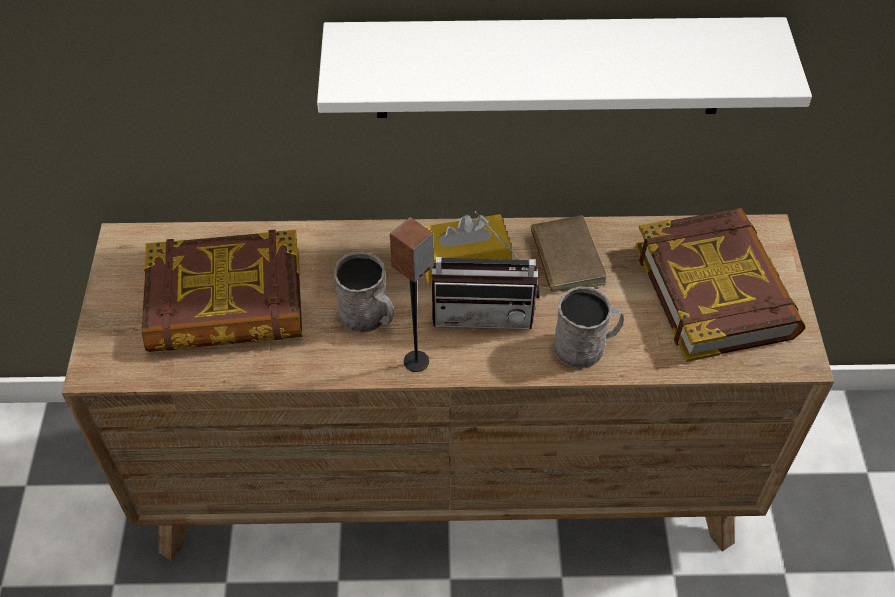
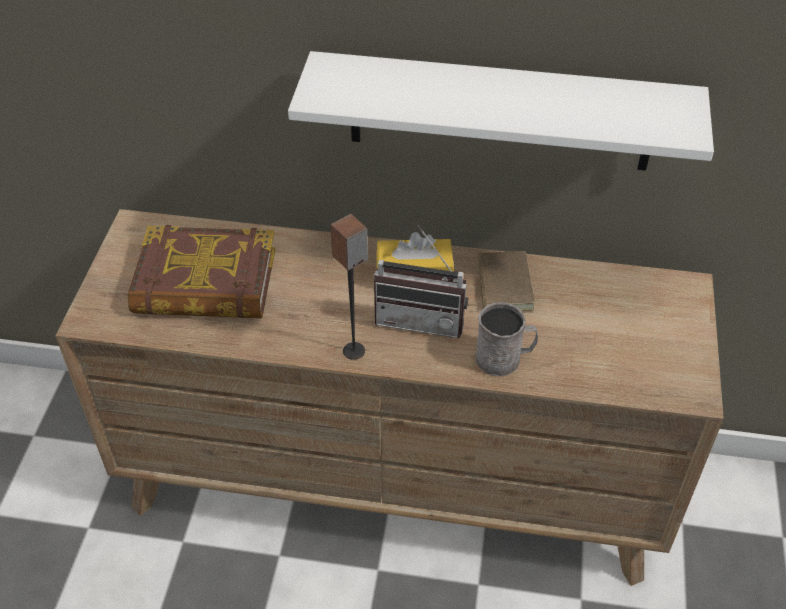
camera: 10 degrees right, 5 degrees down
(369, 316) = (322, 310): grey mug -> none
(715, 291) = (631, 328): book -> none

